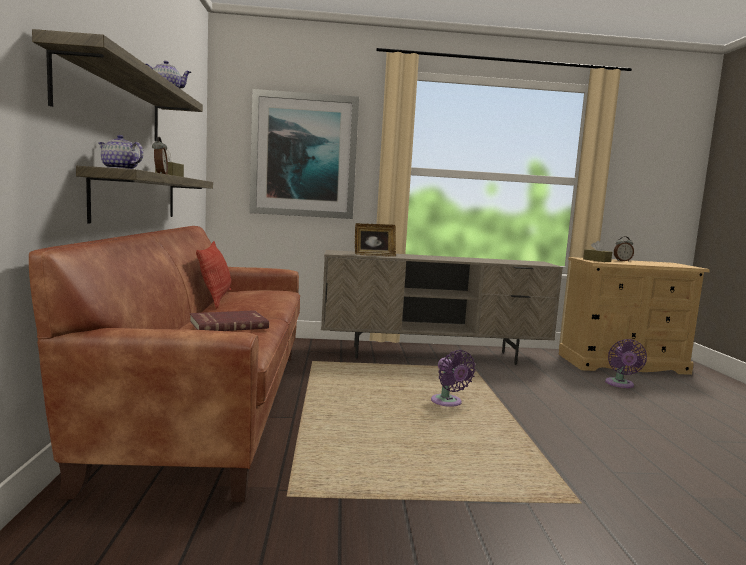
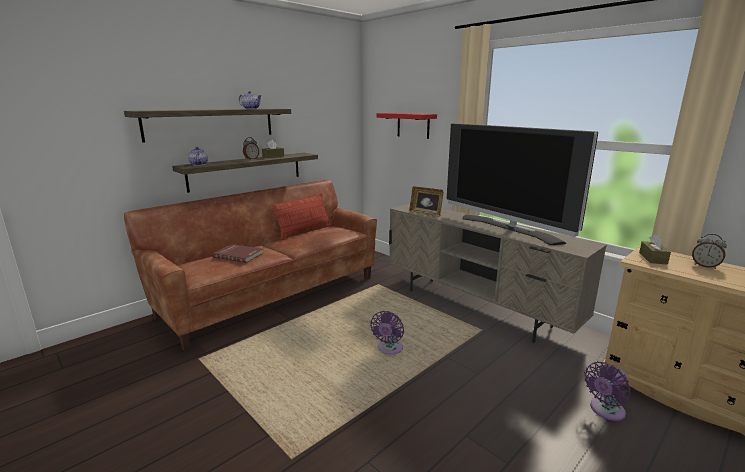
camera: 50 degrees right, 10 degrees up
(304, 156) = (413, 125): picture -> red shelf
(469, 259) = (508, 229): none -> television

